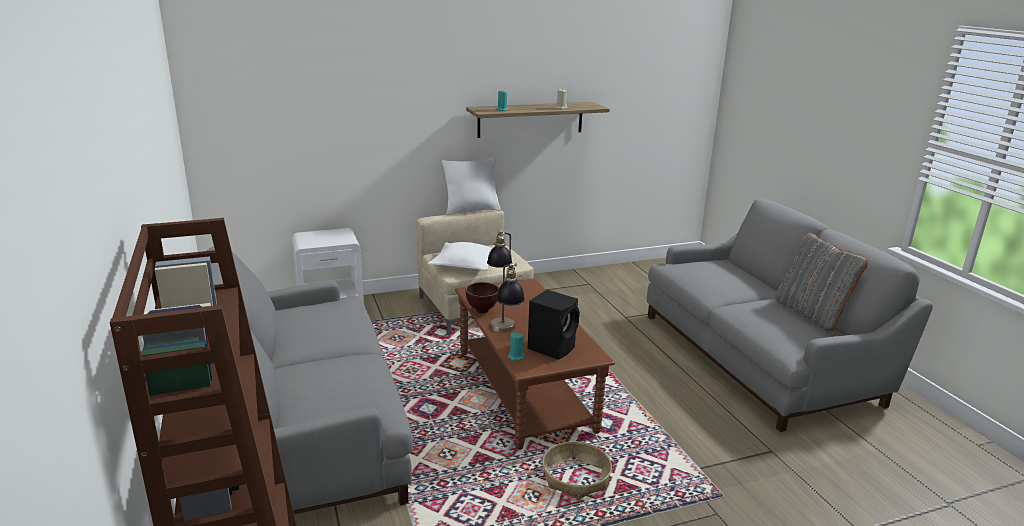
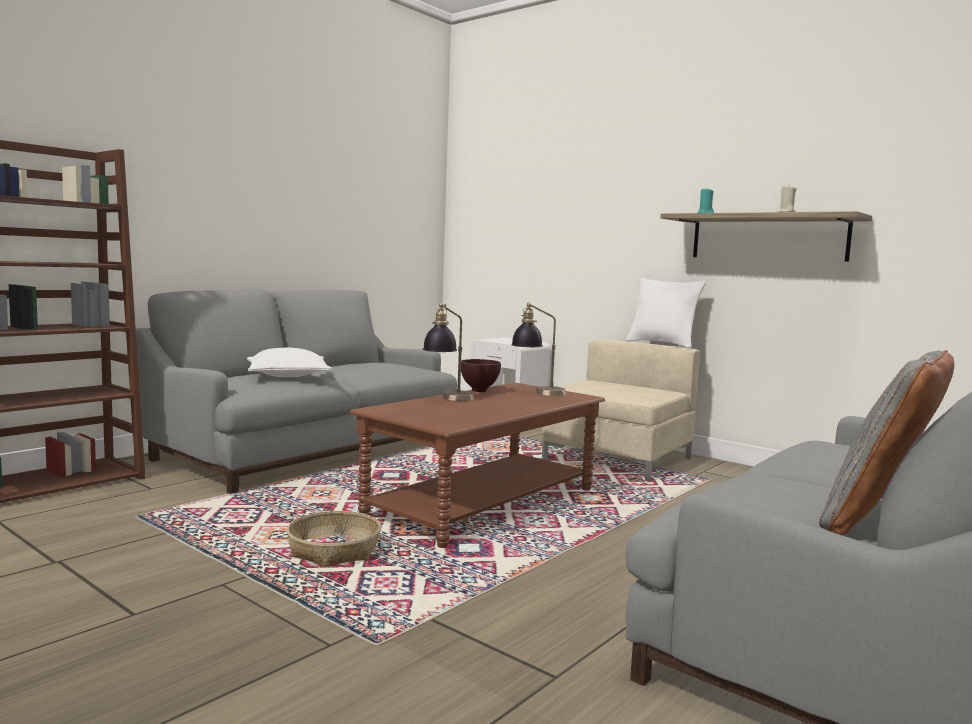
camera: 60 degrees right, 15 degrees down
(465, 264) = (592, 387): white pillow -> white pillow (288, 375)
(516, 357) = (396, 405): turquoise candle -> none
(552, 347) = (439, 412): black speaker -> none

